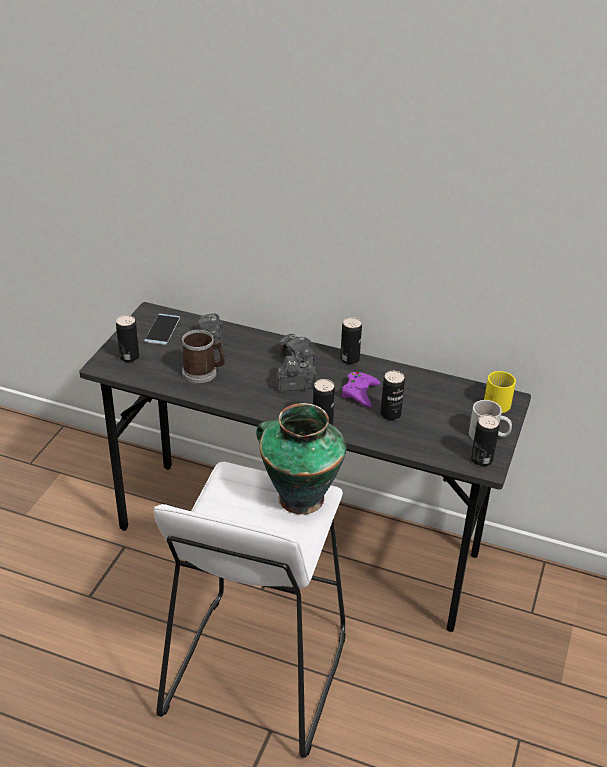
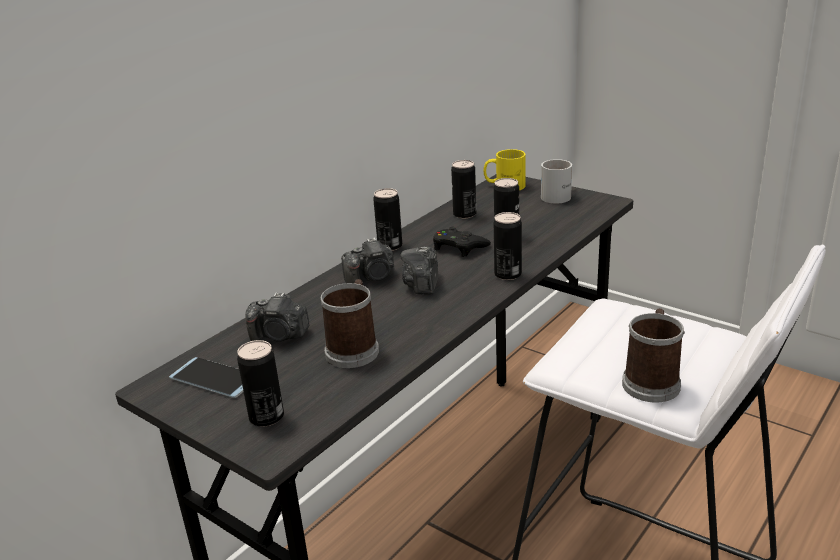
camera: 70 degrees left, 10 degrees down
(219, 516) = (651, 381): none -> mug
(299, 497) = (620, 319): vase -> none
(360, 393) = (459, 247): purple game controller -> black game controller
(481, 459) = (596, 202): can -> can (464, 214)

